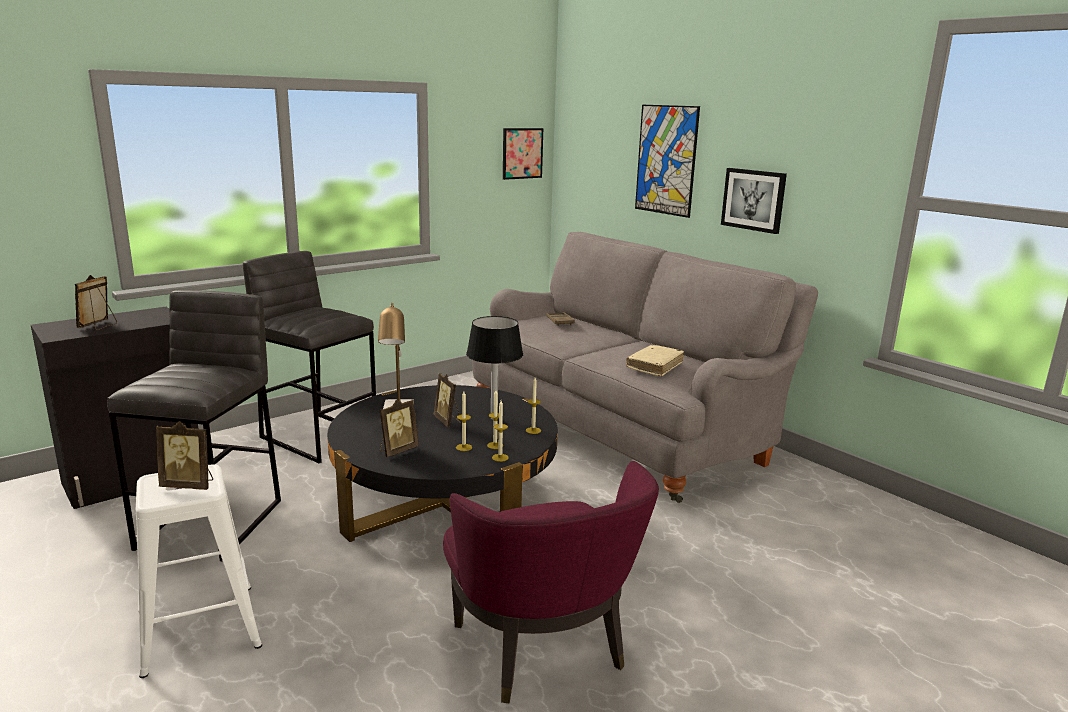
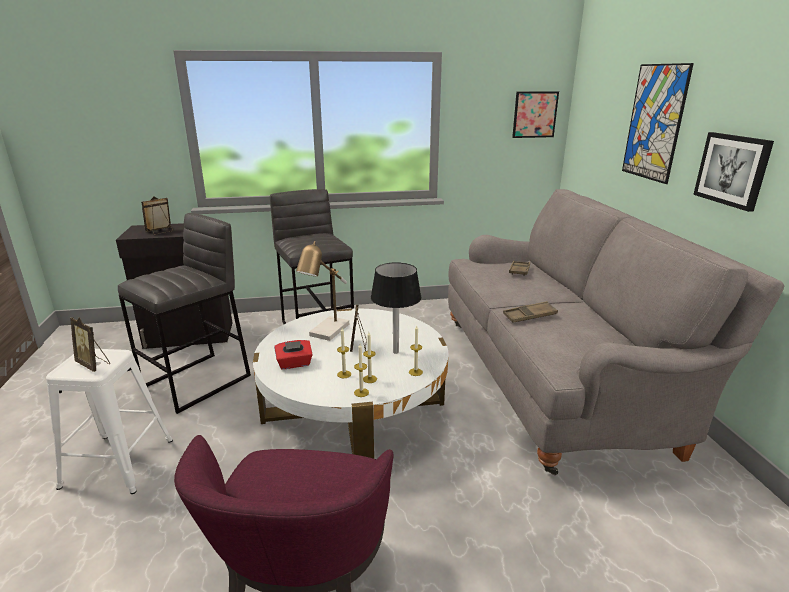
camera: 30 degrees right, 5 degrees up
(397, 450) = (294, 364): picture frame -> red tissue box
(445, 501) = (354, 409): black coffee table -> white coffee table
(611, 357) = (529, 316): none -> brown tray
(654, 366) = (563, 334): beige book -> none

